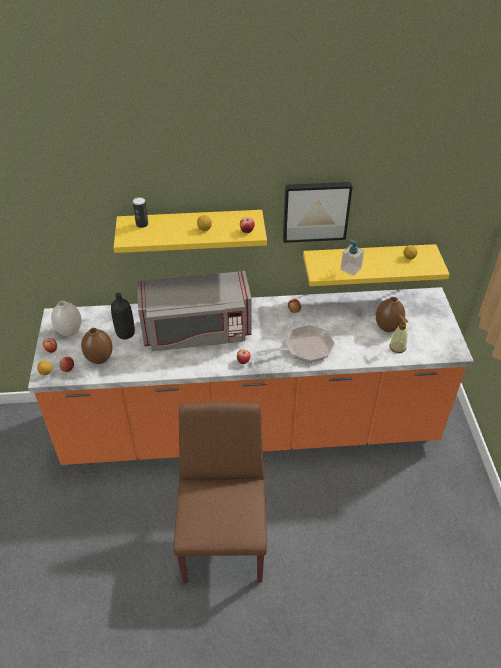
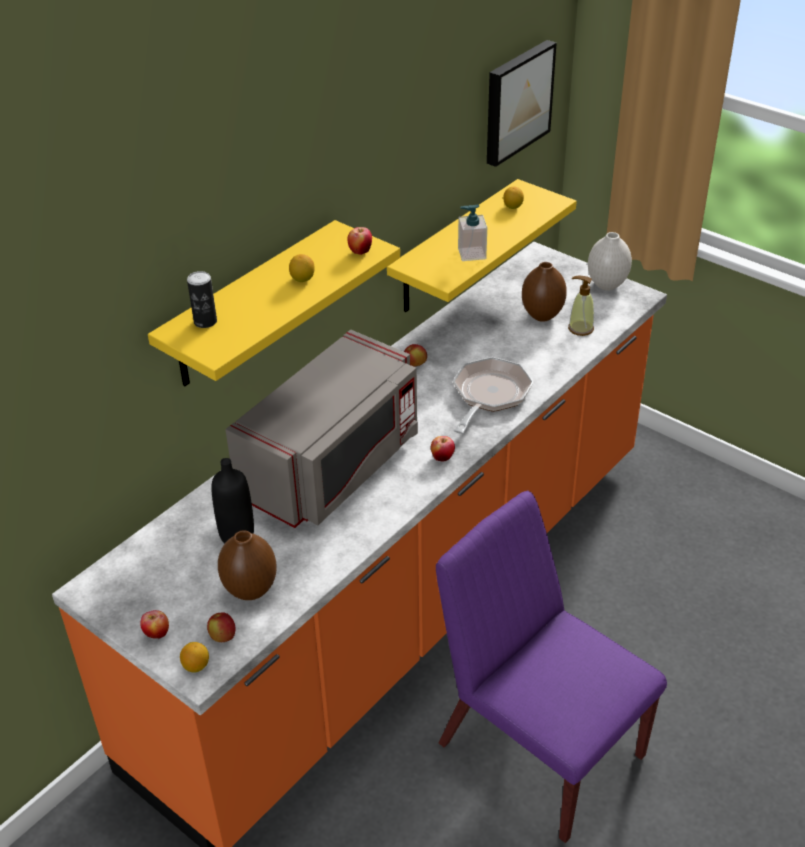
camera: 45 degrees left, 5 degrees down
(70, 331) = (147, 591): white vase -> white vase (606, 285)
(223, 536) = (538, 748): brown chair -> purple chair
(315, 210) = (394, 190): picture -> picture (516, 101)

